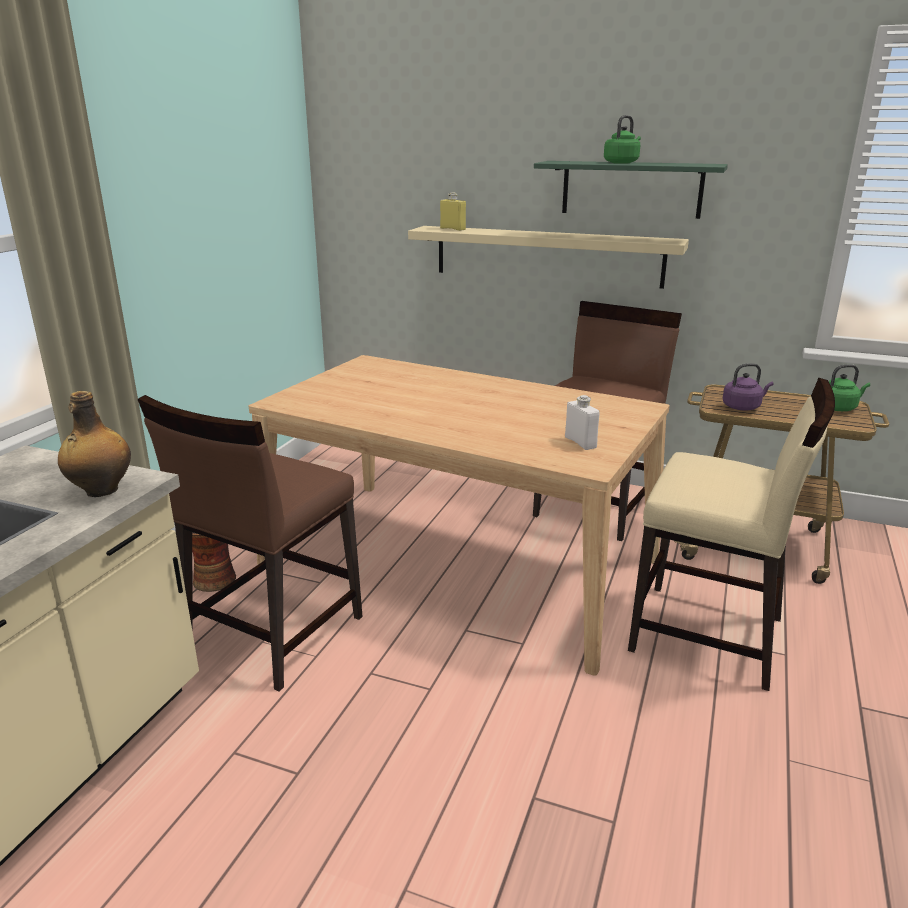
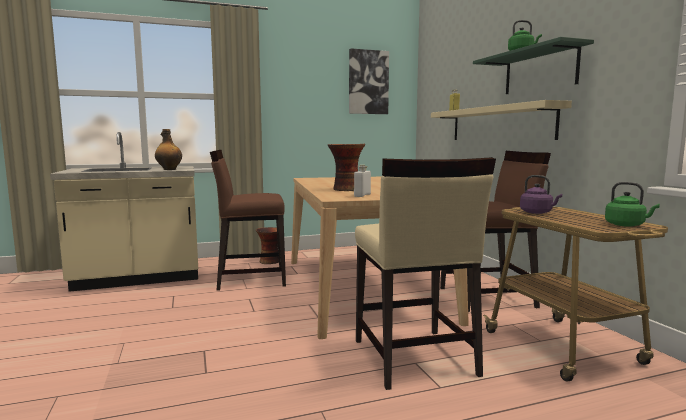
camera: 50 degrees right, 15 degrees down
(253, 163) = (368, 82): none -> picture
(494, 429) = (345, 189): none -> vase

